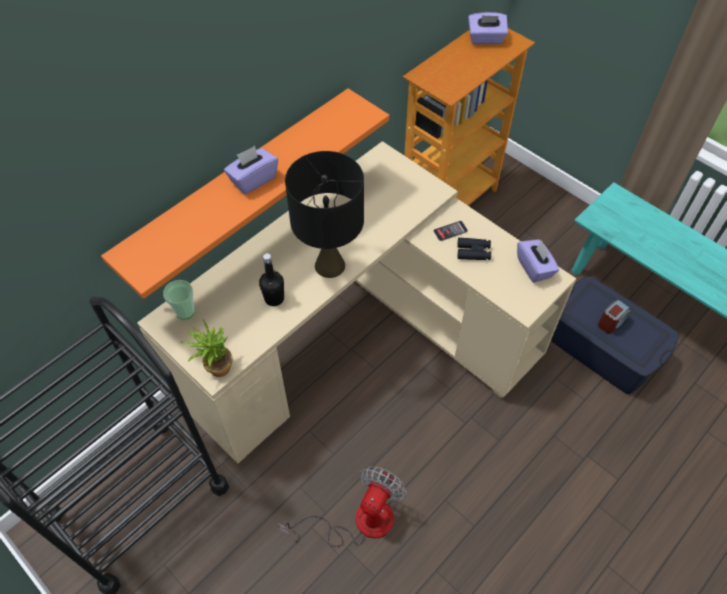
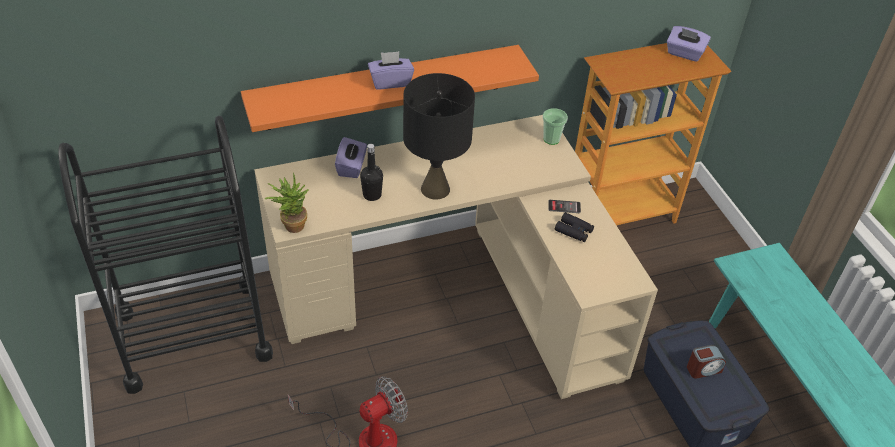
camera: 25 degrees right, 10 degrees down
(185, 311) = (295, 176): cup -> cup (551, 139)
(534, 268) = (622, 265): purple tissue box -> purple tissue box (352, 167)

